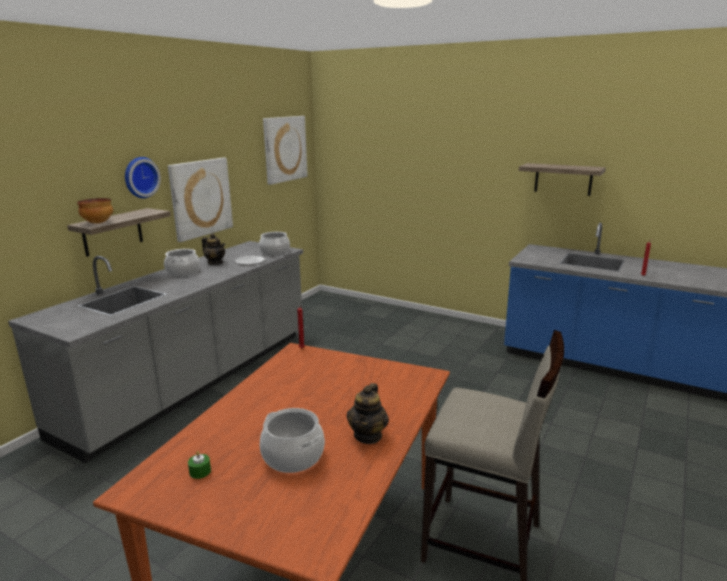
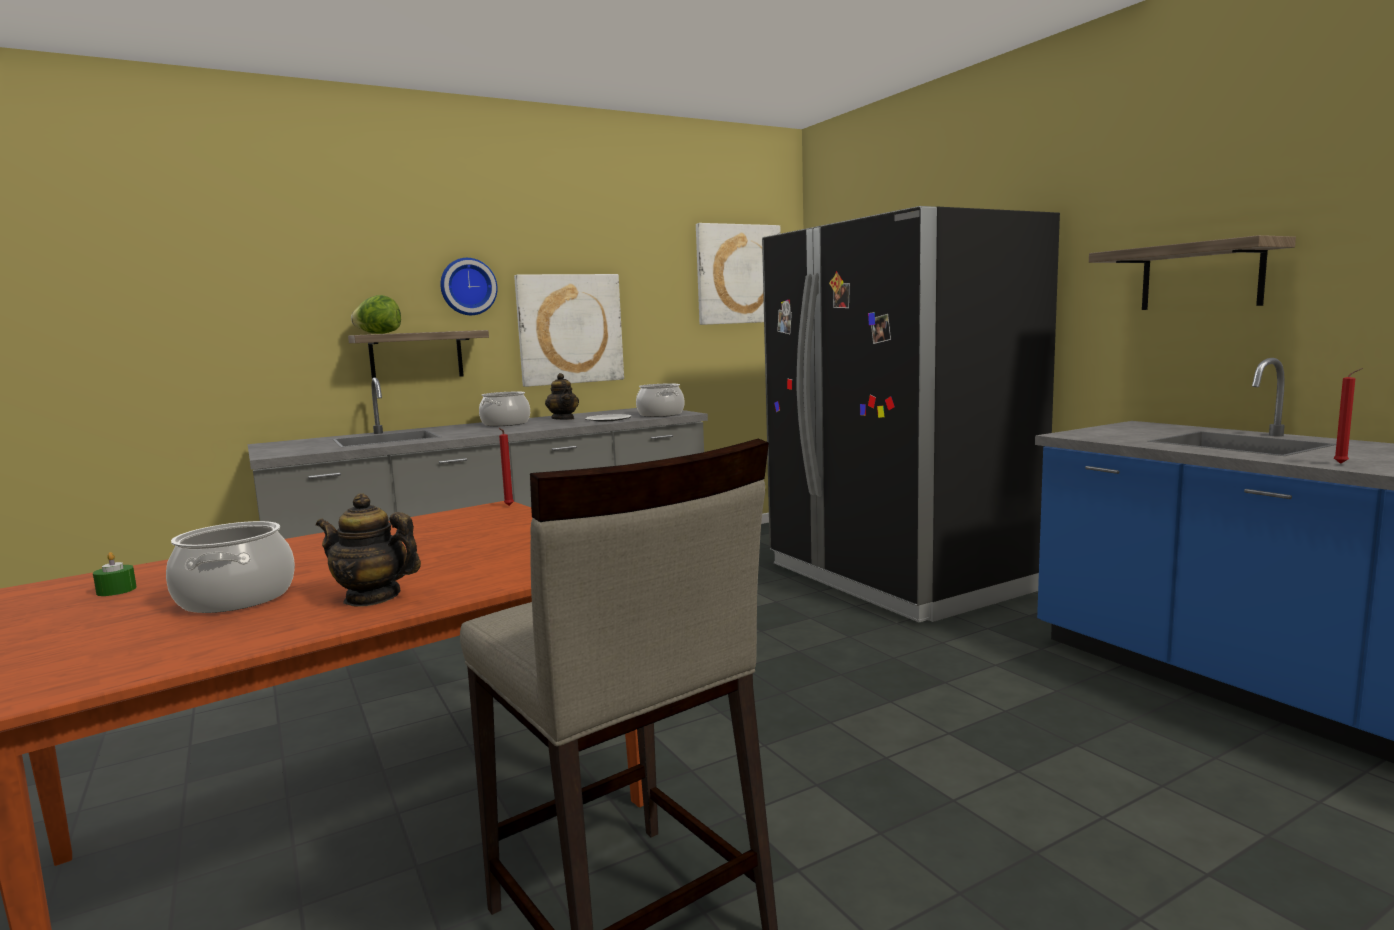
camera: 30 degrees right, 10 degrees down
(98, 223) = (379, 333): bowl -> lettuce
(368, 435) = (372, 597): teapot -> teapot turned 60 degrees clockwise
(410, 328) = (898, 577): none -> black fridge

